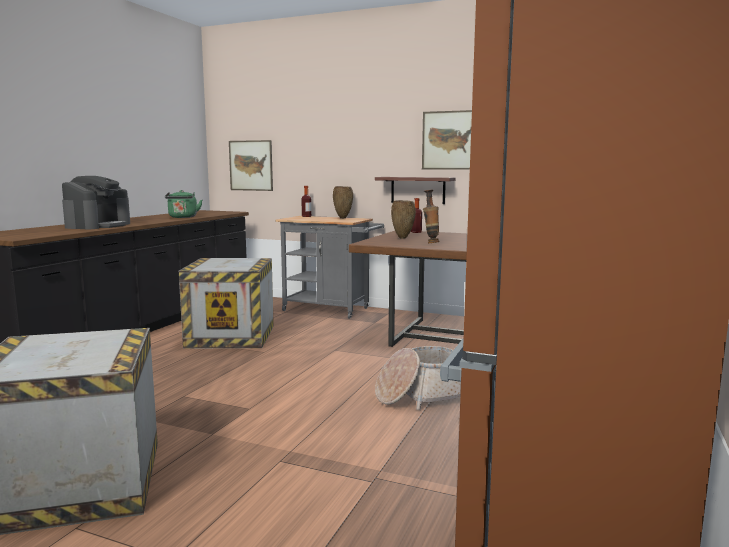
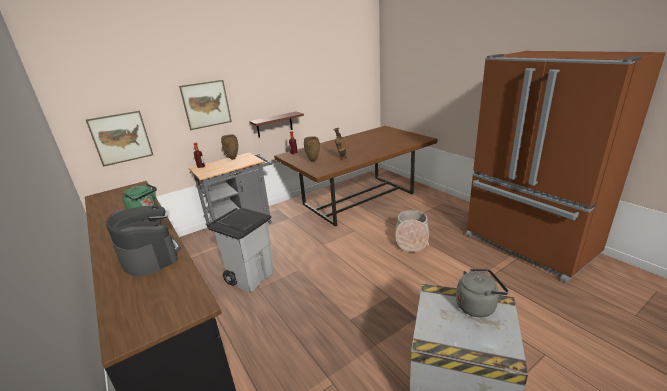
camera: 55 degrees left, 15 degrees up
(101, 354) = (477, 306): none -> grey kettle
(232, 336) = (251, 277): crate -> grey trash can
(450, 140) = (289, 88): picture -> picture (206, 104)

